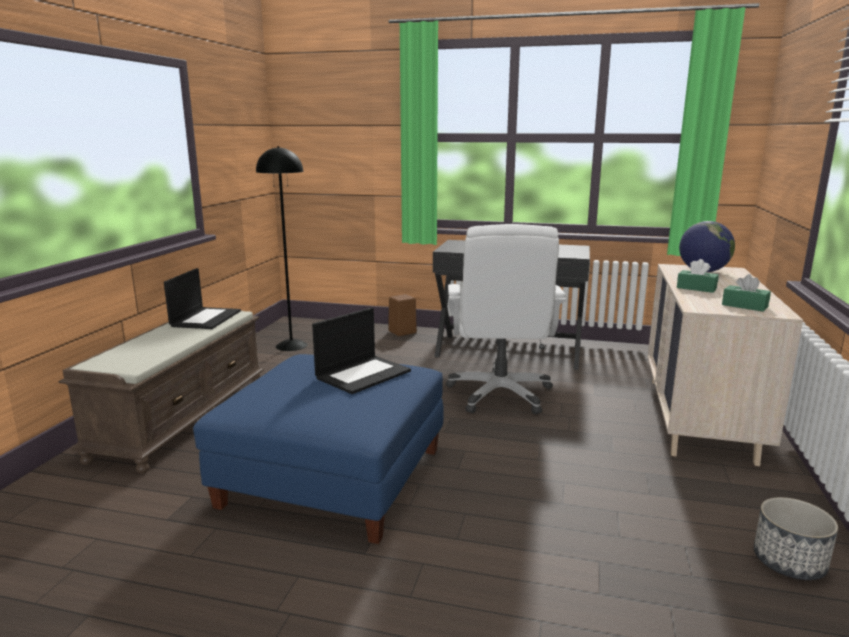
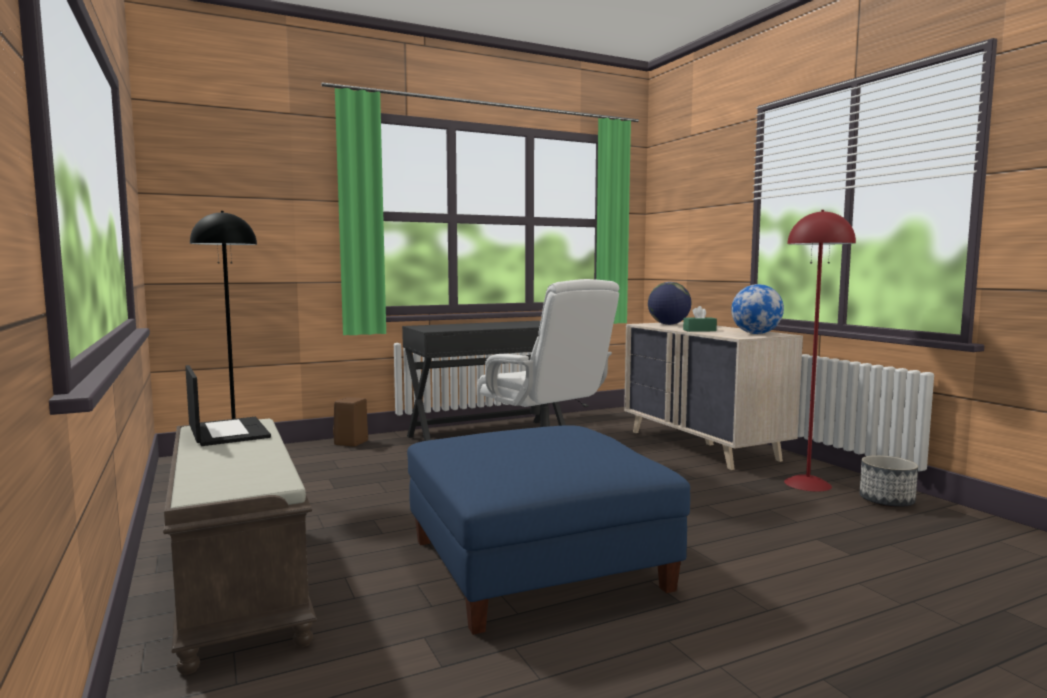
camera: 40 degrees left, 10 degrees down
(363, 374) = (545, 435): laptop -> none
(728, 502) = (807, 484): none -> red floor lamp
(744, 306) = (756, 334): green tissue box -> globe

